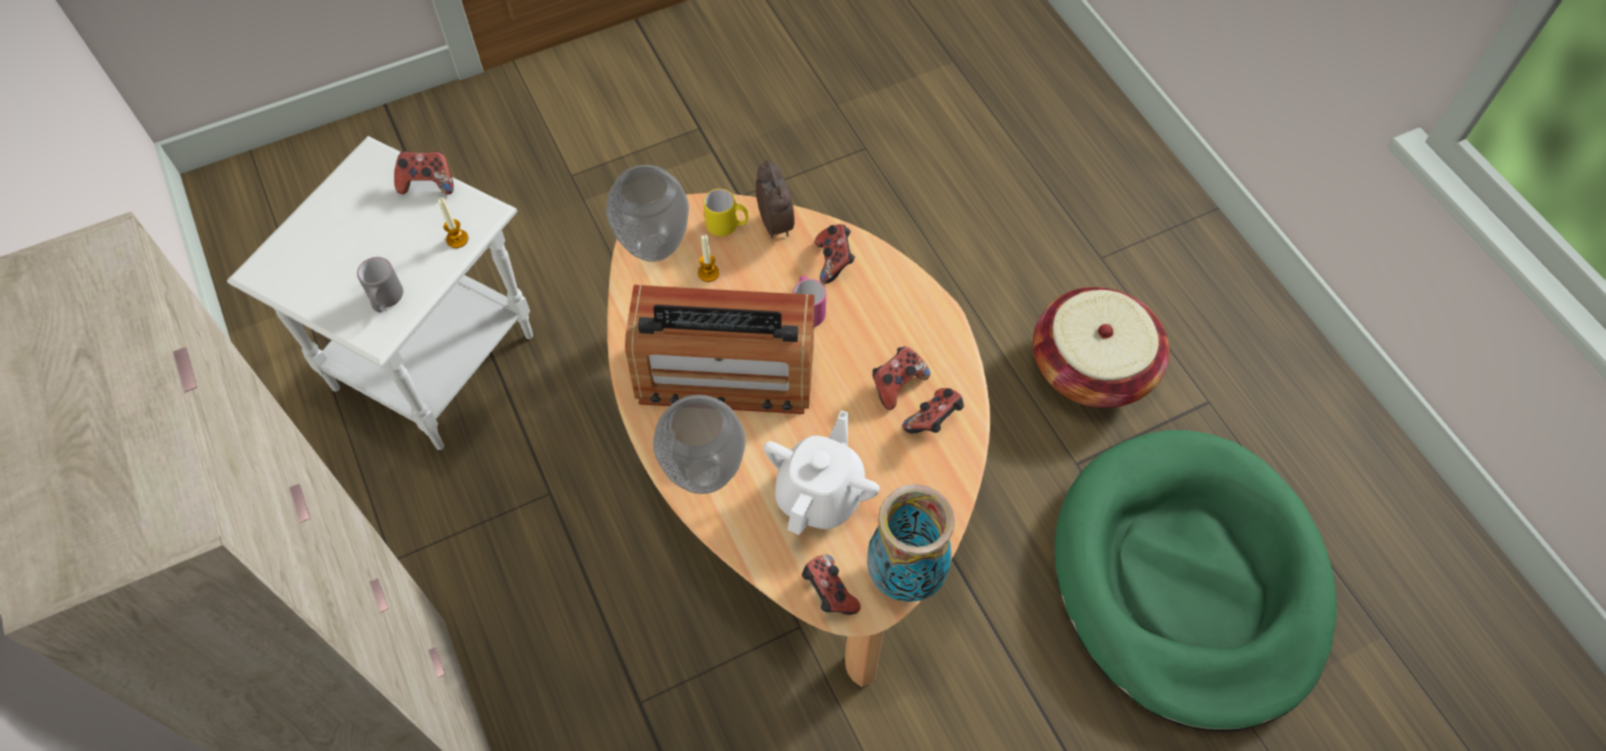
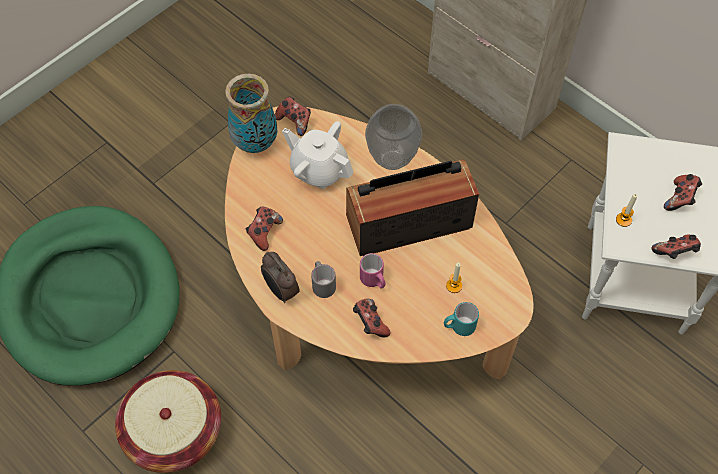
camera: 160 degrees right, 0 degrees up
(386, 301) = (636, 166): grey mug -> grey mug (322, 284)
(653, 248) = (502, 292): vase -> none
(727, 226) = (459, 327): yellow mug -> turquoise mug
(776, 223) = (425, 341): alarm clock -> alarm clock (281, 291)
(820, 494) = (319, 169): white teapot -> white teapot turned 120 degrees clockwise
(897, 384) = (295, 249): game controller -> game controller (680, 199)

